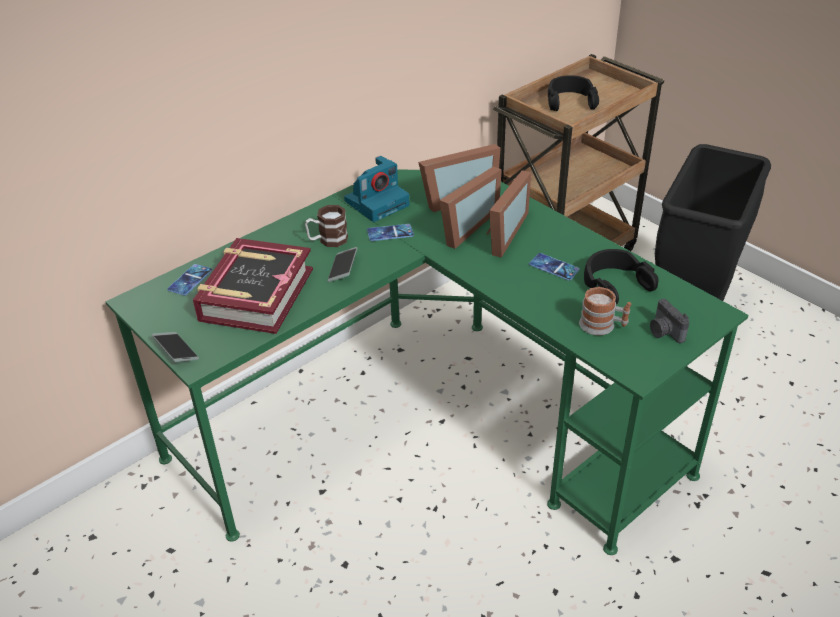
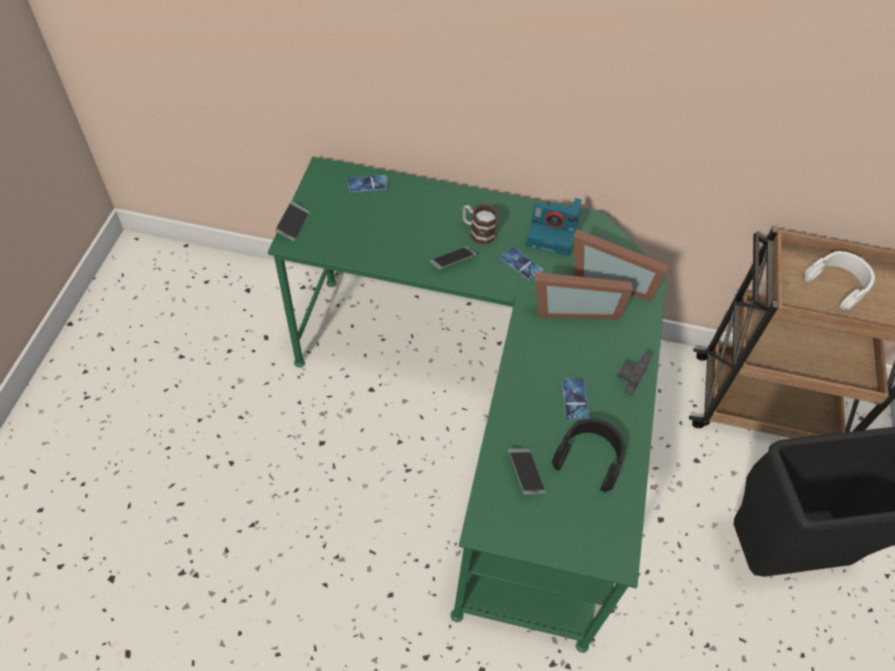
camera: 50 degrees right, 15 degrees up
(256, 294) = (382, 229): book -> none
(500, 234) = (586, 338): picture frame -> none
(570, 101) = (837, 284): black headphones -> white headphones
(602, 326) = (525, 473): mug -> phone
(664, 332) = (555, 525): camera -> camera (629, 378)

